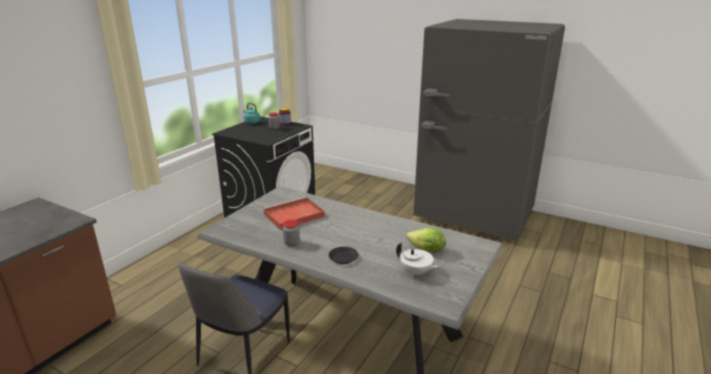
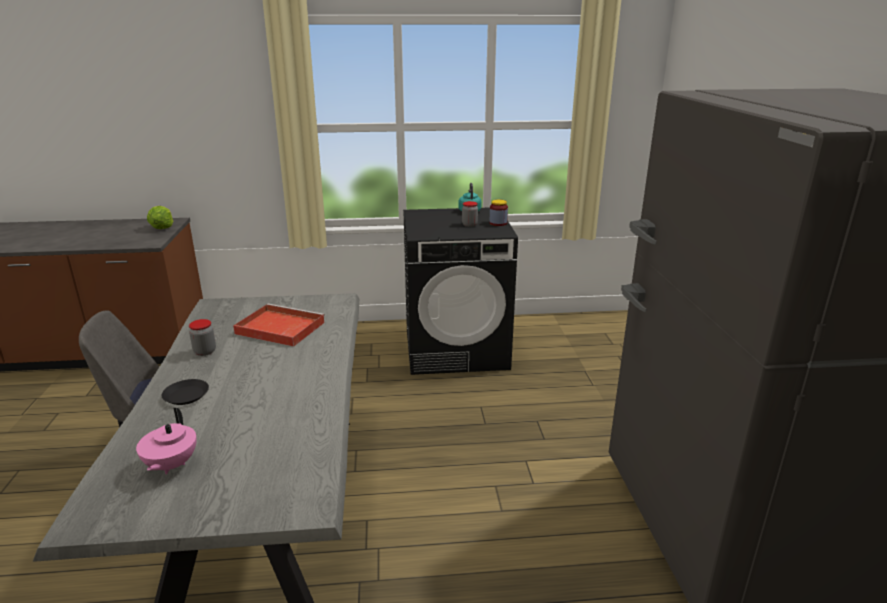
camera: 55 degrees right, 0 degrees up
(416, 273) = (171, 465): white teapot -> pink teapot
(427, 250) = (248, 454): lettuce -> lettuce (162, 228)

